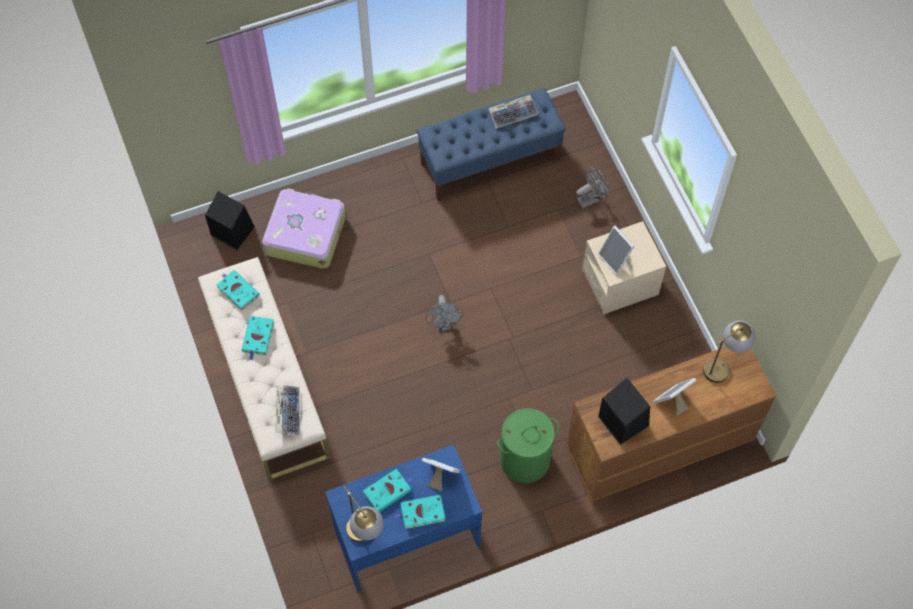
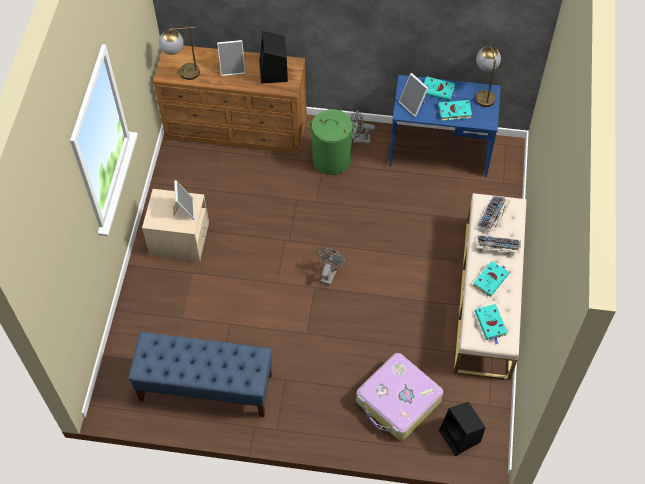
camera: 150 degrees left, 5 degrees down
(513, 113) = (173, 363): keyboard -> keyboard (497, 247)
(591, 198) = (149, 313): grey fan -> grey fan (358, 139)

